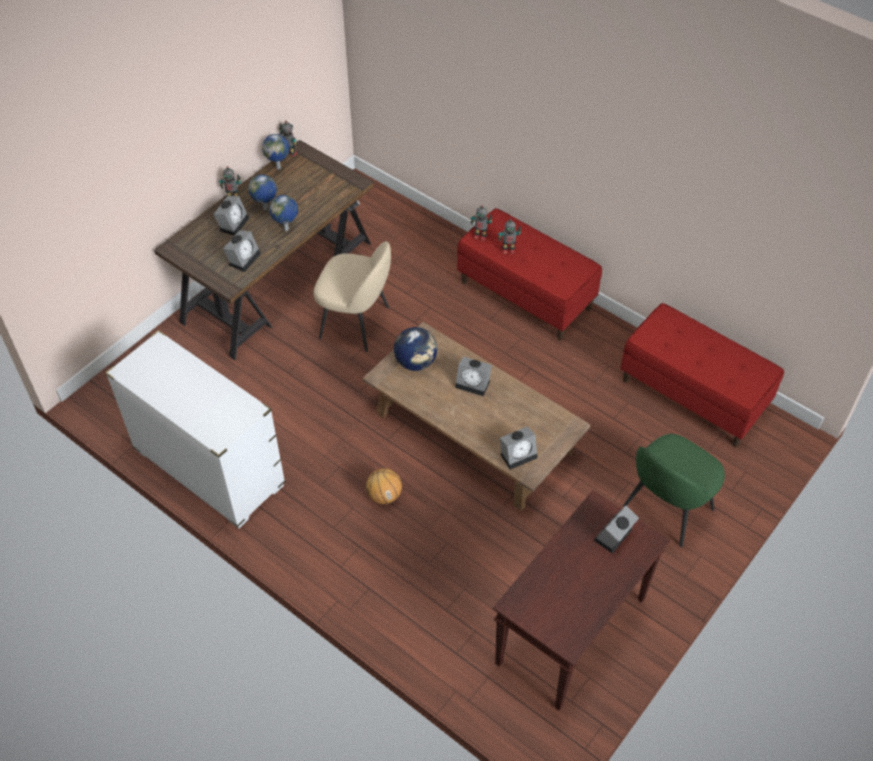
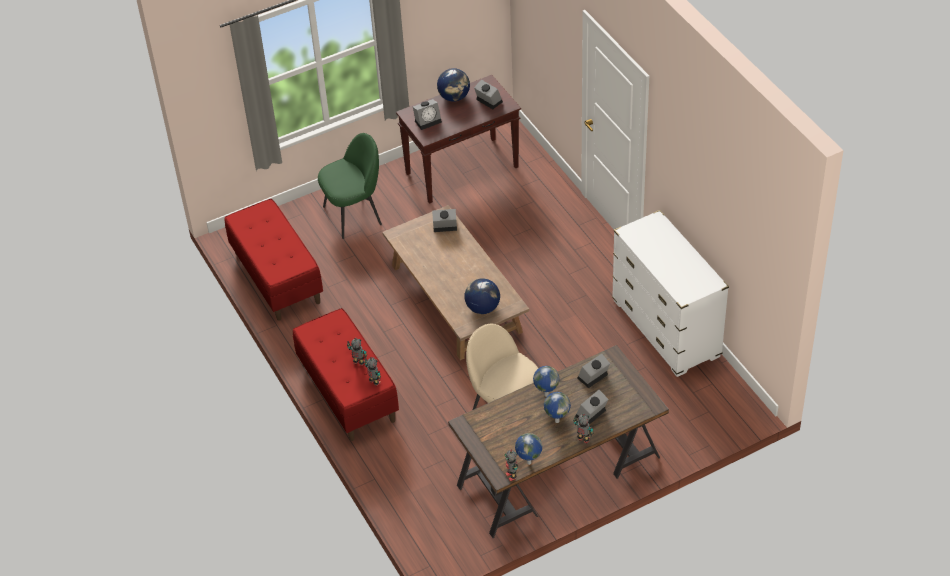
camera: 155 degrees left, 5 degrees down
(384, 495) = (542, 275): basketball -> none
(474, 383) = (447, 280): alarm clock -> alarm clock (488, 101)
(602, 594) = (454, 97): none -> globe

